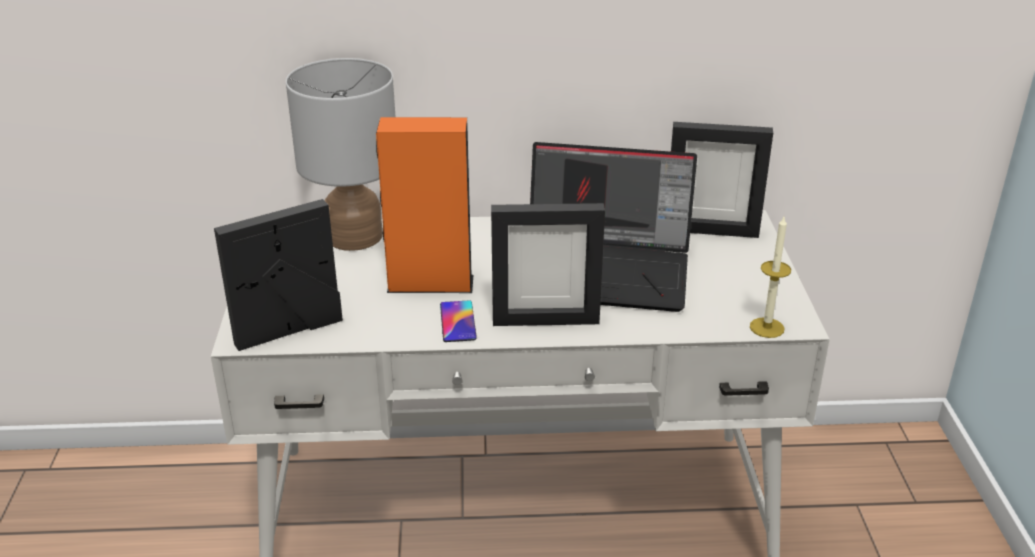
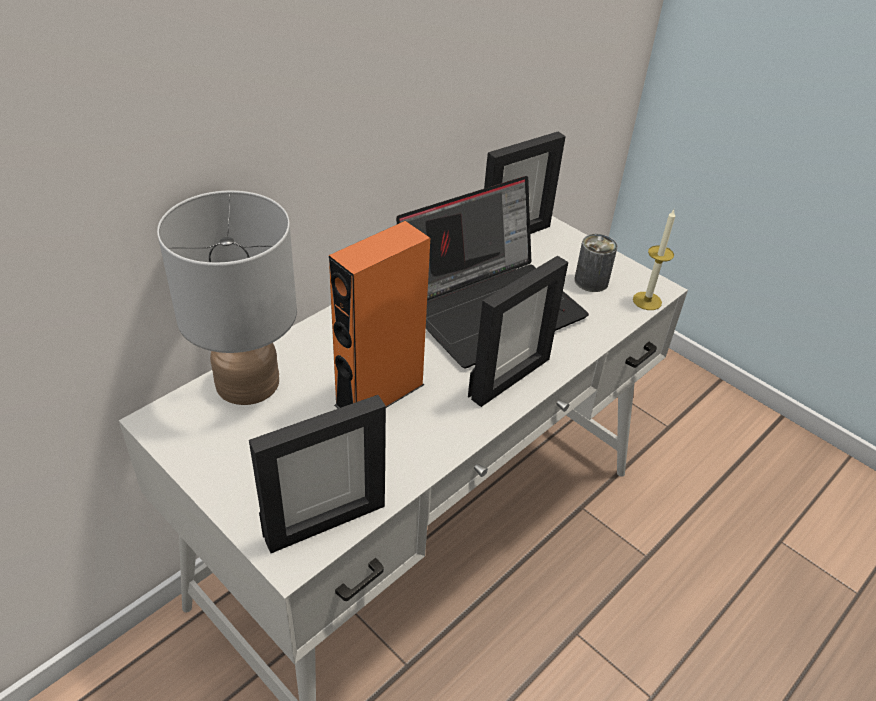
camera: 45 degrees left, 10 degrees up
(289, 332) = (325, 521): picture frame -> picture frame turned 135 degrees counterclockwise
(458, 322) = (450, 419): phone -> none
(732, 291) = (591, 281): none -> can

